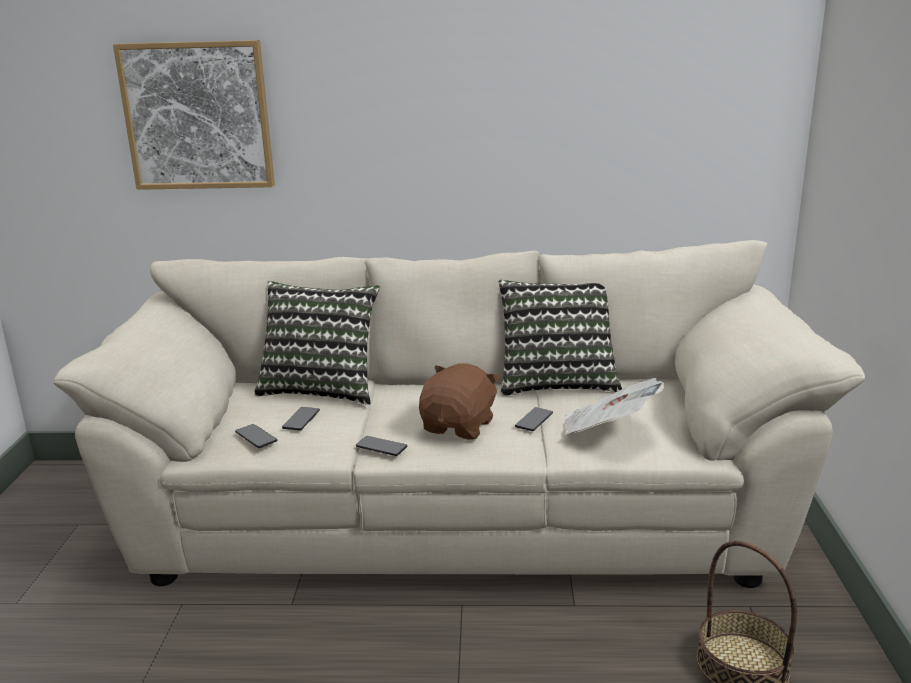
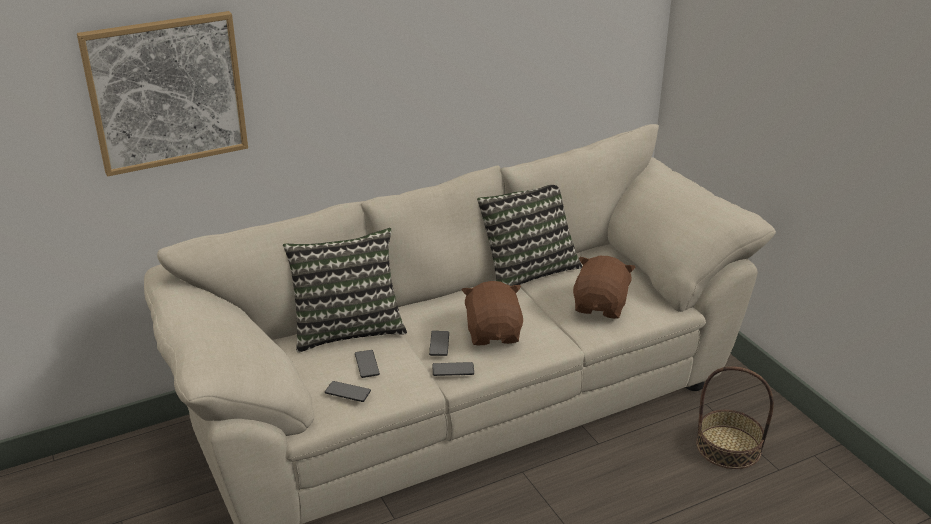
camera: 30 degrees left, 10 degrees up
(534, 420) = (542, 311): phone -> phone (439, 344)
(607, 430) = (601, 306): newspaper -> brown plush toy

